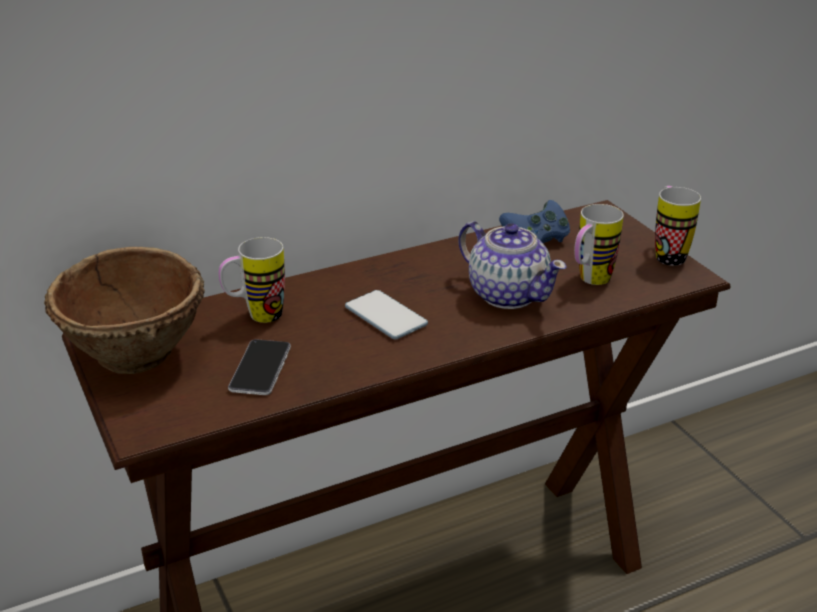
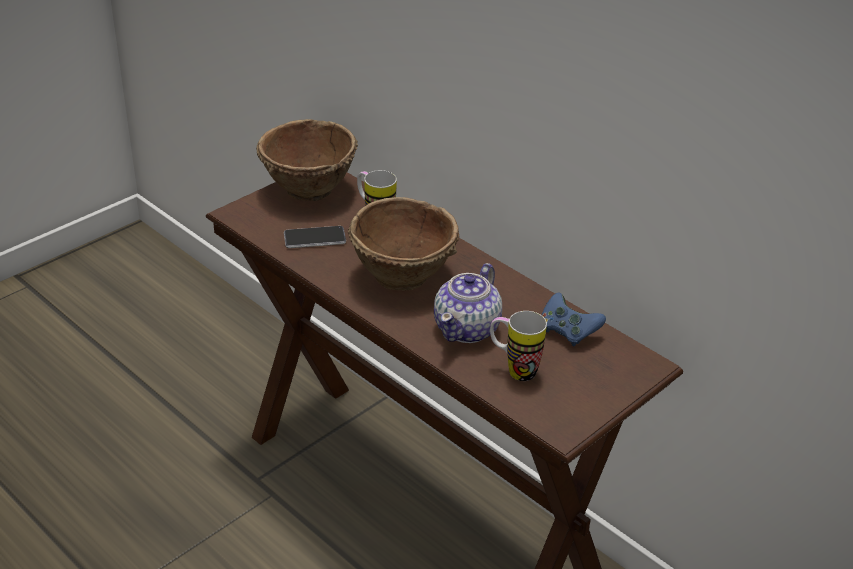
camera: 70 degrees right, 5 degrees up
(386, 316) = (403, 276): phone -> brown bowl
(667, 253) = (593, 412): mug -> none

